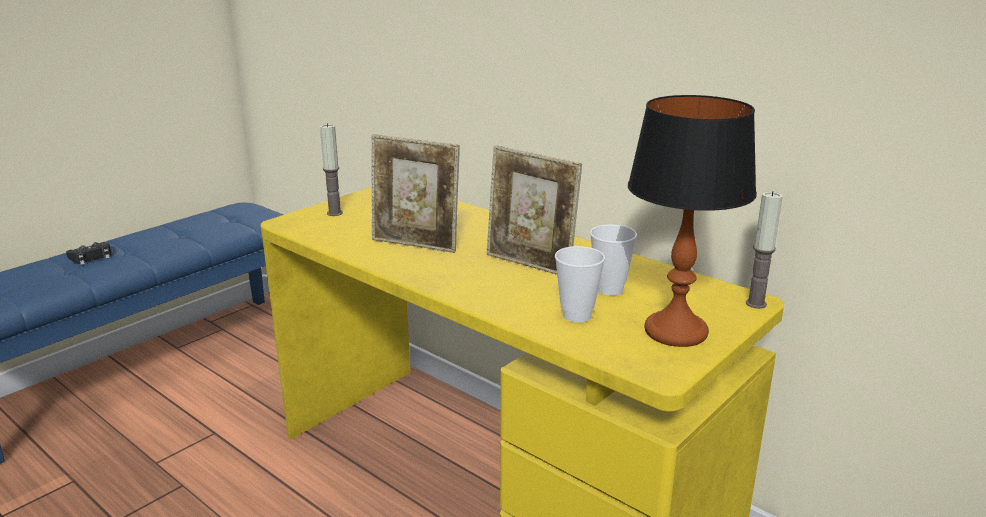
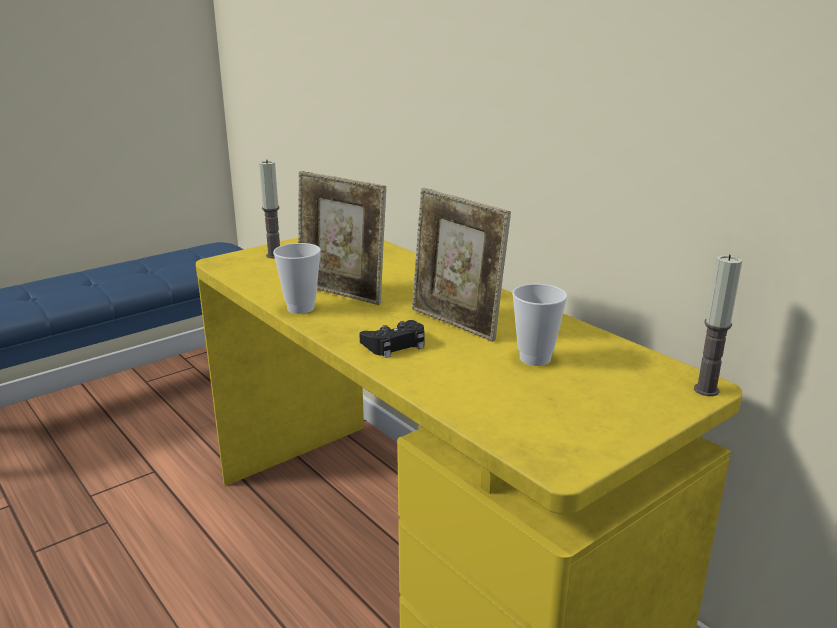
camera: 10 degrees right, 0 degrees up
(92, 257) = (59, 286): black game controller -> black game controller (395, 345)
(576, 315) = (485, 386): cup -> cup (300, 308)
(676, 331) = (596, 415): table lamp -> none

